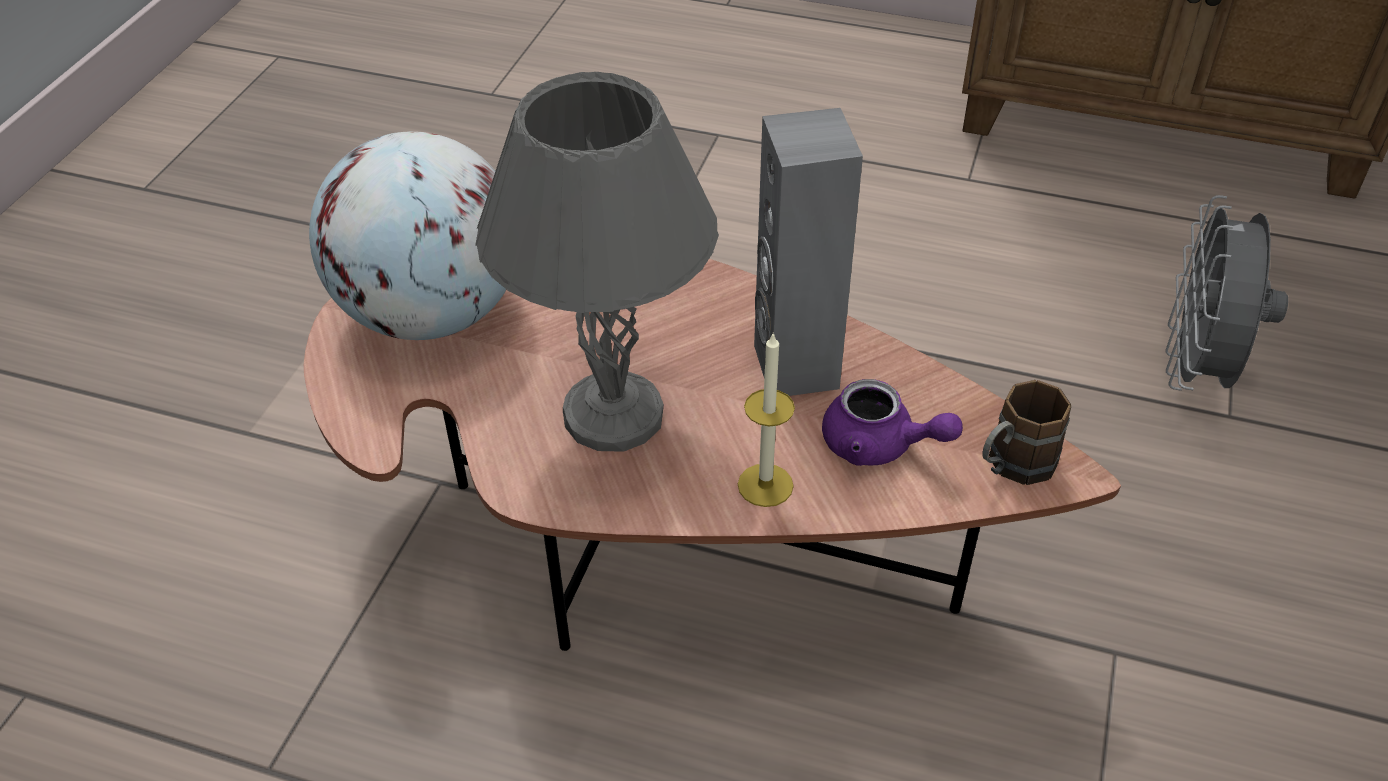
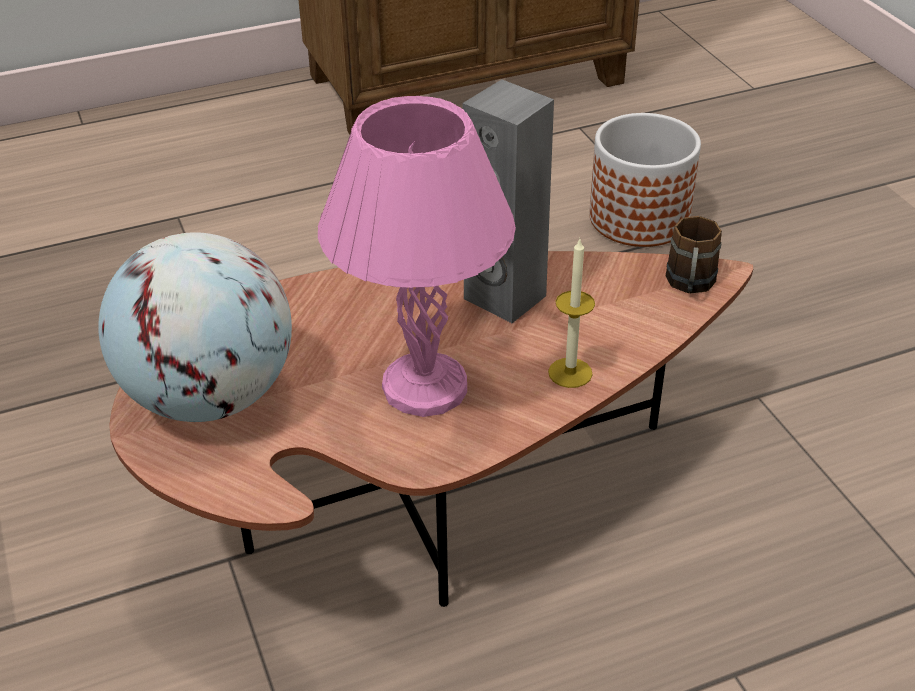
camera: 40 degrees left, 5 degrees down
(610, 413) = (421, 387): grey table lamp -> pink table lamp
(879, 446) = (607, 314): purple teapot -> none
(1196, 370) = (640, 219): grey fan -> planter

